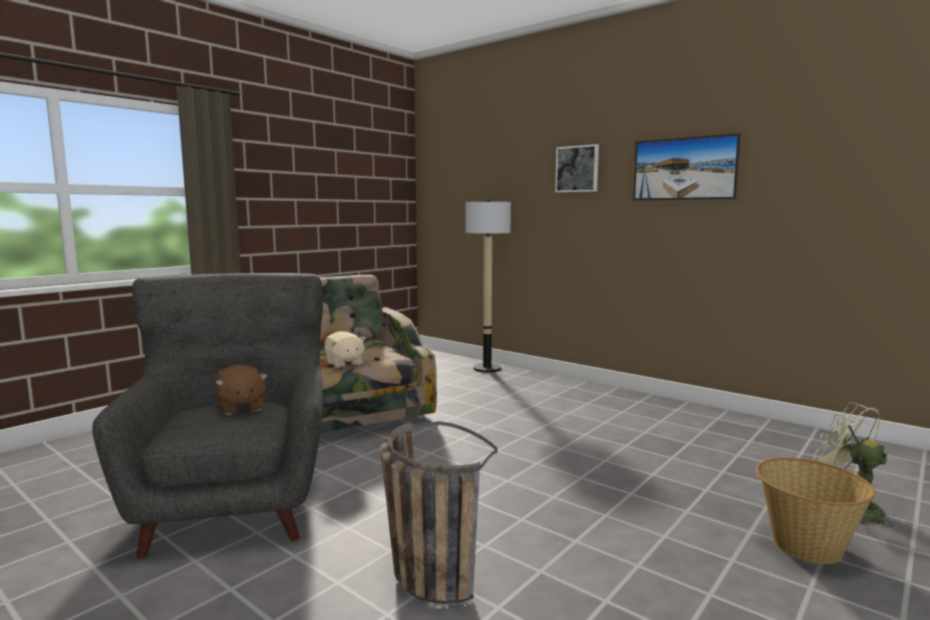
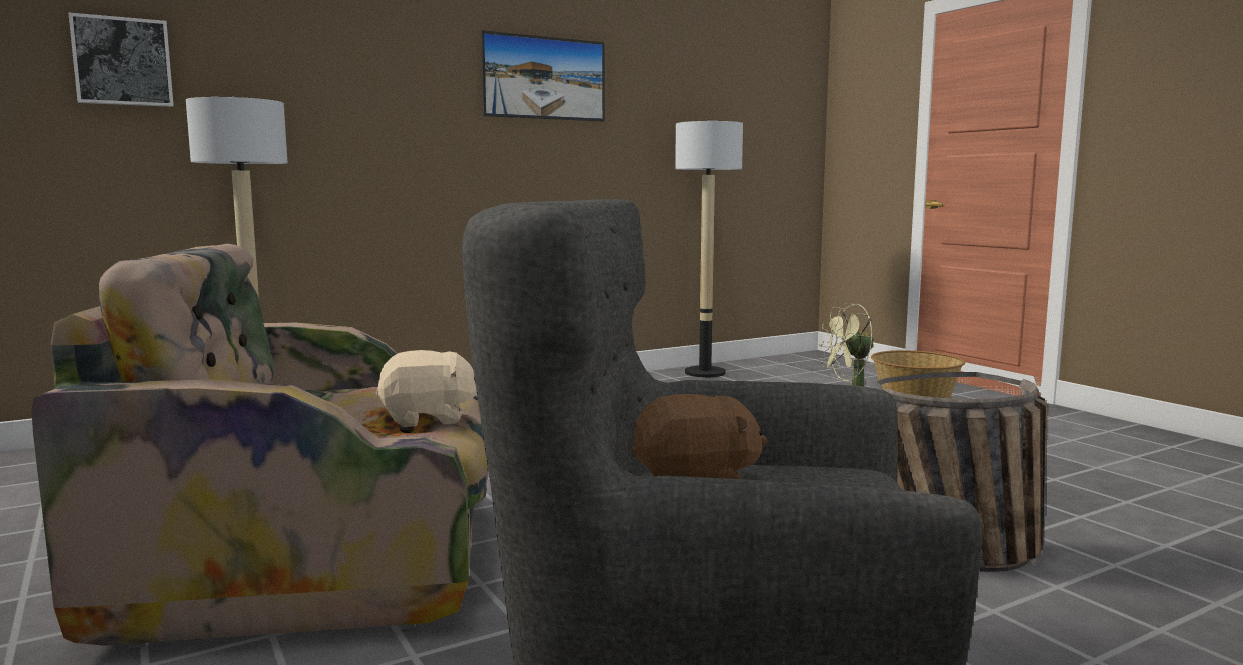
camera: 70 degrees left, 0 degrees up
(577, 169) = (388, 59): picture -> picture (122, 62)
(805, 436) = (705, 372): none -> floor lamp

